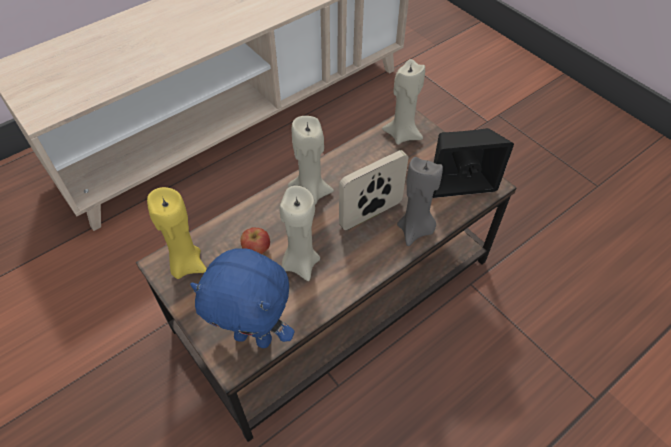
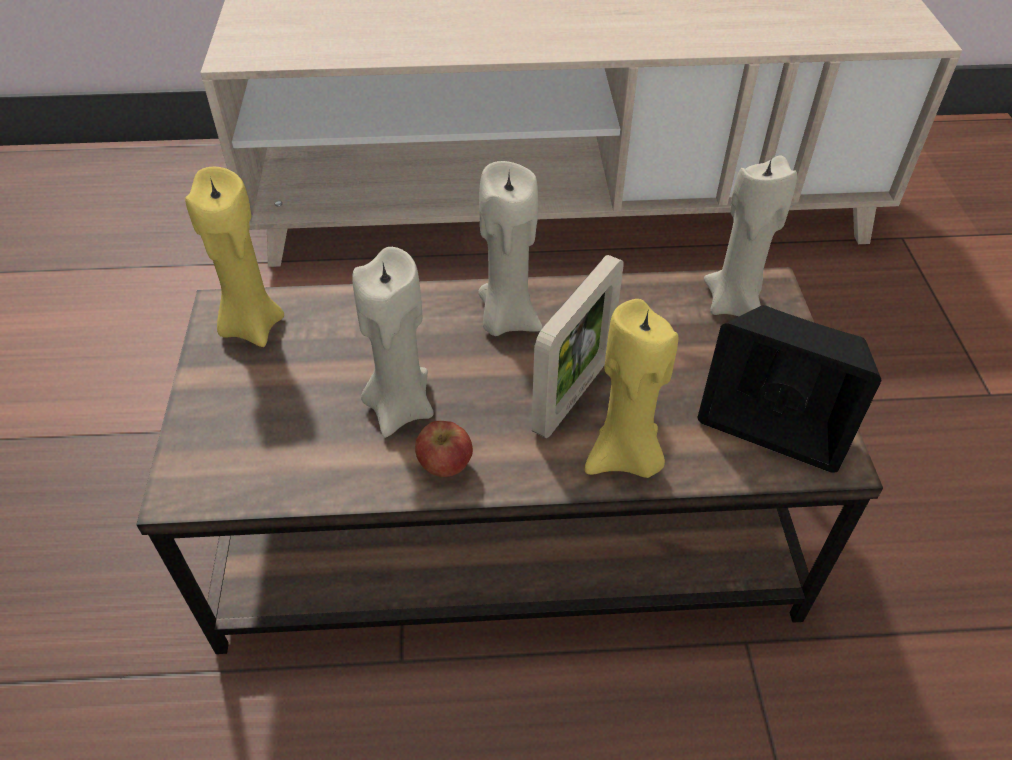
camera: 35 degrees right, 5 degrees down
(254, 336) = (243, 471): blue plush toy -> none
(256, 249) = (359, 355): apple -> apple (445, 465)
(370, 214) = (573, 394): picture frame -> picture frame turned 120 degrees clockwise
(415, 230) = (625, 458): grey candle -> yellow candle

